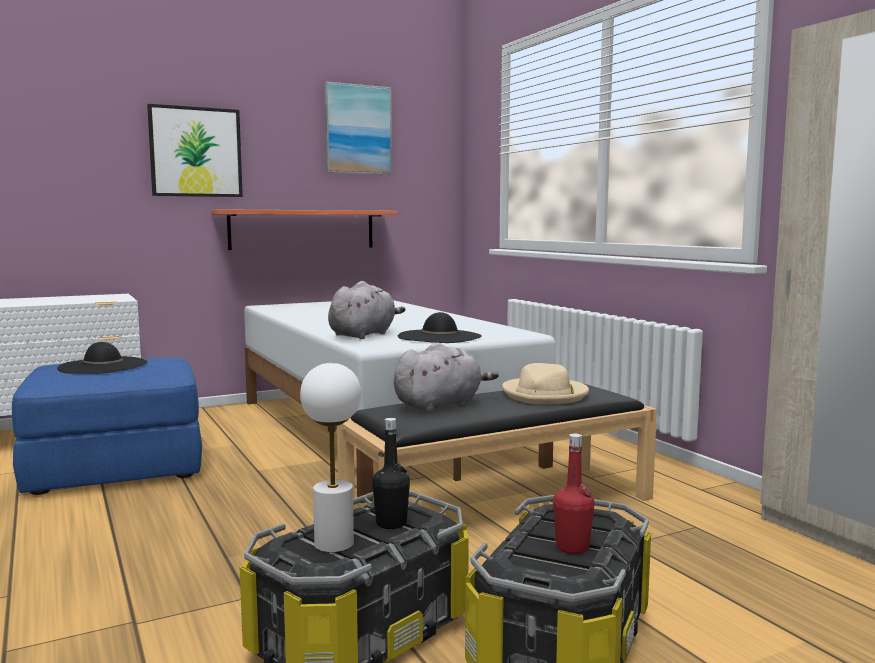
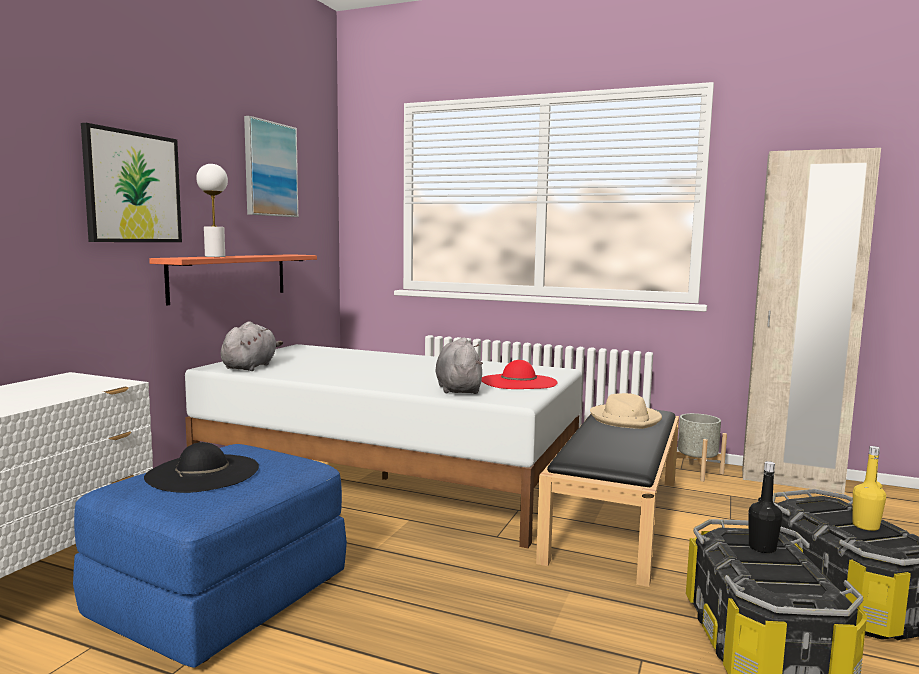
camera: 40 degrees left, 0 degrees up
(333, 544) = (782, 577): white table lamp -> white table lamp (214, 256)
(439, 337) = (518, 382): black hat -> red hat
(440, 405) = (597, 443): grey plush toy -> grey plush toy (250, 367)
(572, 547) = (865, 526): red bottle -> yellow bottle
(714, 497) = (696, 472): none -> grey planter

